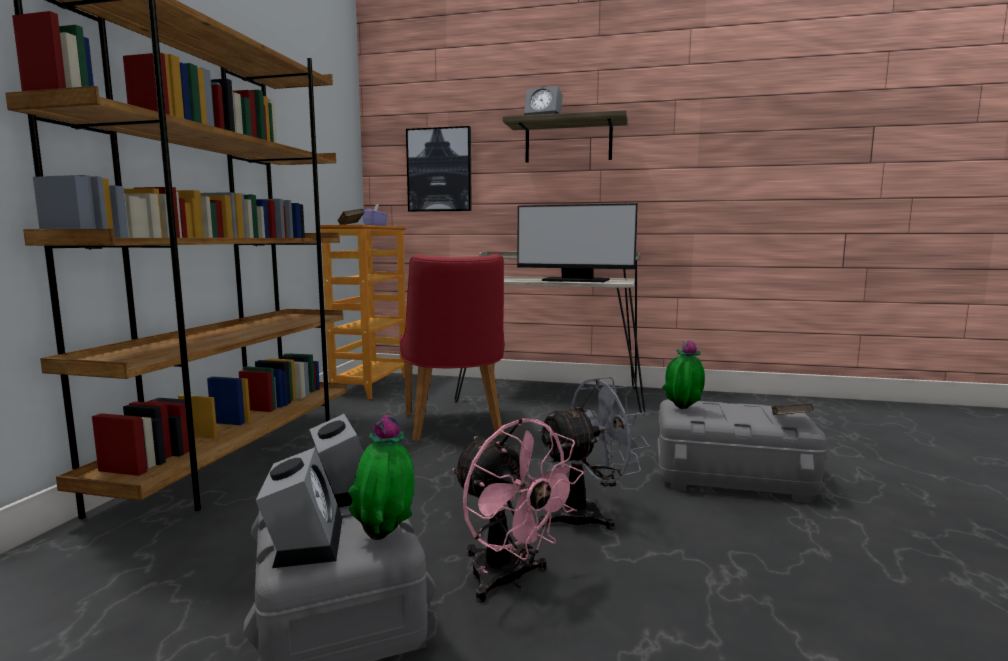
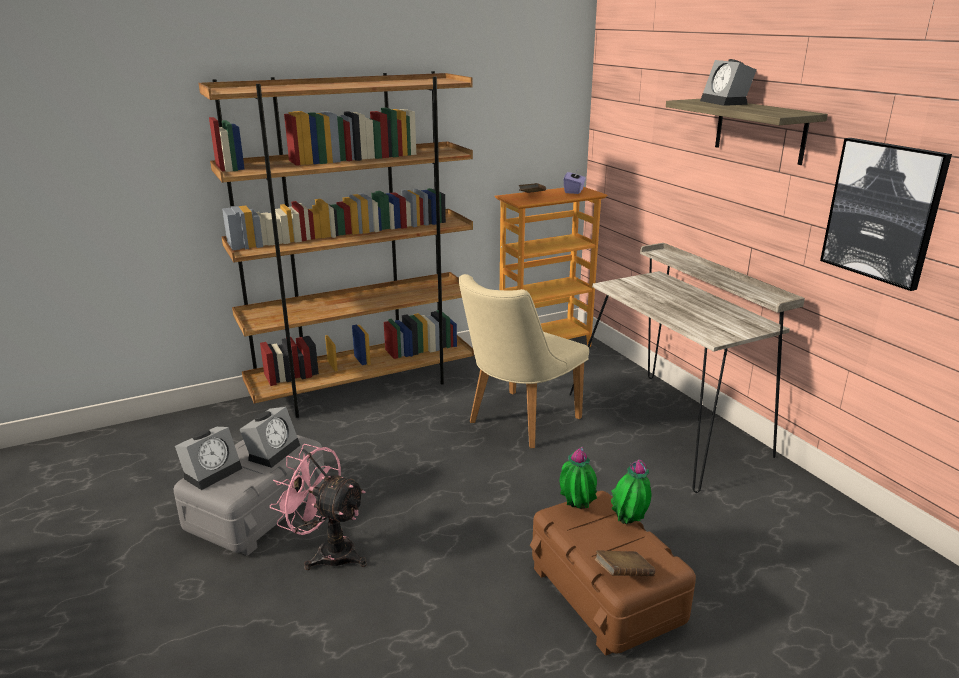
camera: 50 degrees right, 15 degrees up
(386, 537) = (233, 490): potted plant -> potted plant (629, 524)
(439, 170) = (643, 137): picture -> picture (882, 211)
(454, 427) = (516, 423): red chair -> beige chair
(508, 580) = (327, 552): pink fan -> pink fan turned 105 degrees clockwise
(576, 280) = (691, 315): monitor -> none
(587, 514) = (442, 546): grey fan -> none
(731, 476) = (606, 593): grey storage box -> brown storage box

